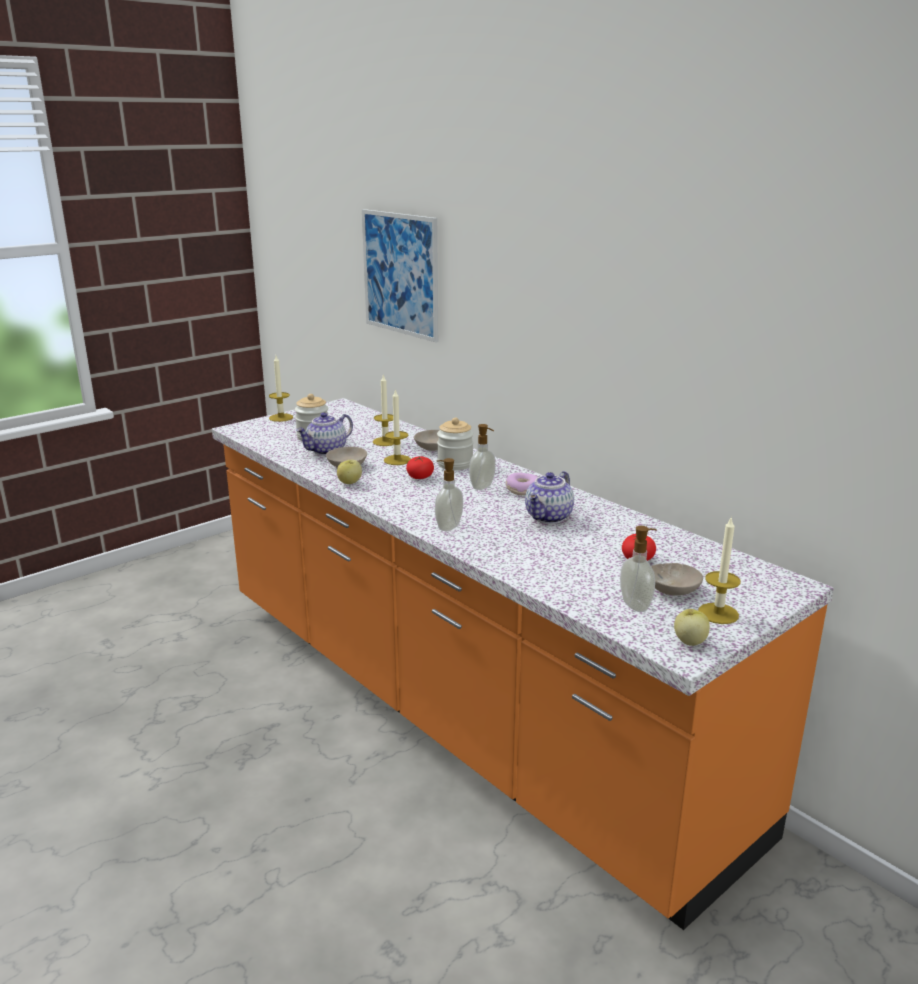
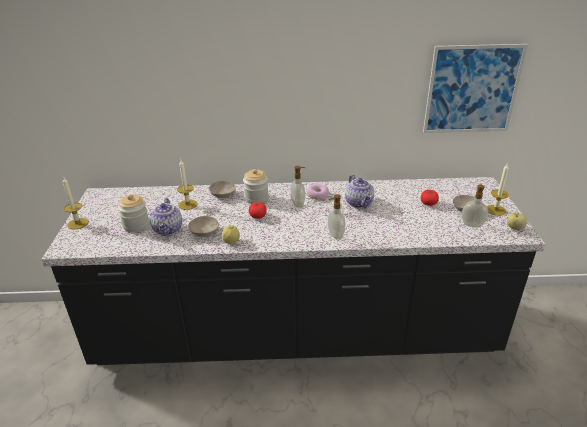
camera: 50 degrees left, 10 degrees up
(397, 460) = (222, 212): candle -> none
(400, 274) = (140, 81): picture -> picture (472, 90)
(459, 706) = (295, 333): orange counter -> black counter

